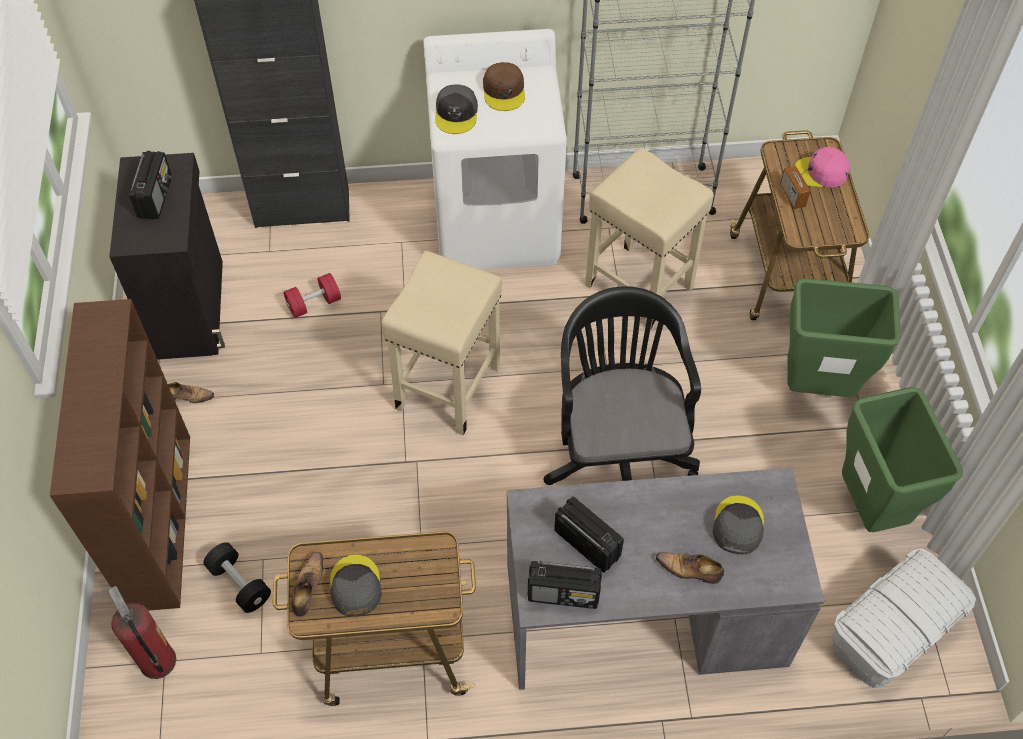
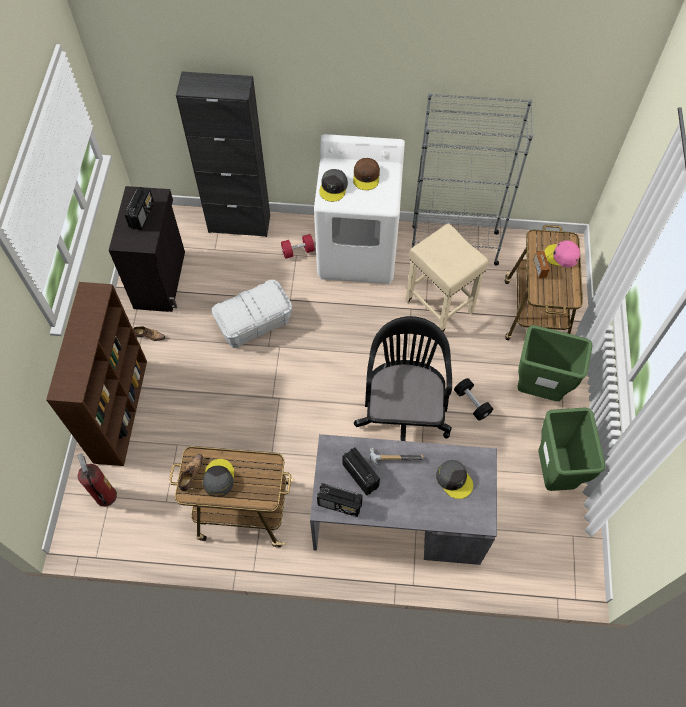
camera: 10 degrees right, 5 degrees up
(240, 583) = (161, 457): black dumbbell -> black dumbbell (472, 403)
(314, 303) = (235, 287): red dumbbell -> red dumbbell (298, 251)
(449, 386) = (308, 353): beige stool -> none
(634, 507) = (393, 457): none -> hammer
(690, 570) = (419, 502): shoe -> none
(737, 526) = (454, 480): grey cap -> grey cap turned 120 degrees clockwise
(891, 632) = (548, 554): white storage box -> white storage box (254, 323)

